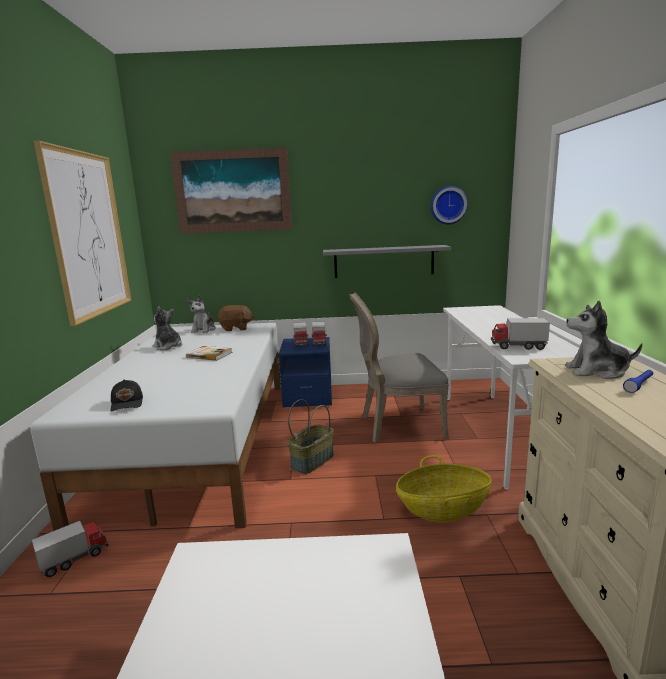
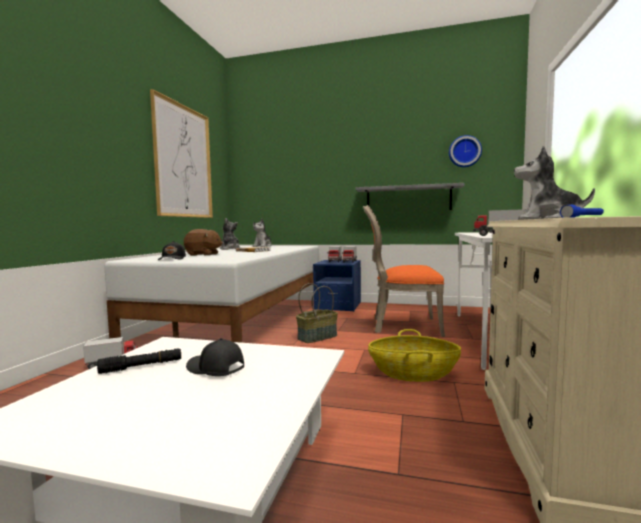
camera: 15 degrees right, 10 degrees down
(201, 617) = (142, 367): none -> black flashlight
(232, 191) = (294, 146): picture -> none
(236, 328) = (286, 246): brown plush toy -> brown plush toy (203, 254)
(293, 602) = (215, 369): none -> black cap
(398, 426) = (403, 326): grey chair -> orange chair

